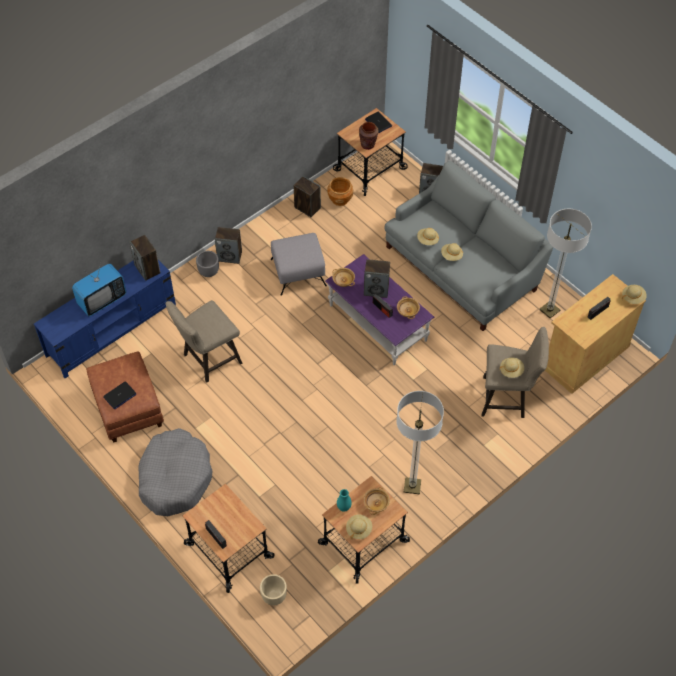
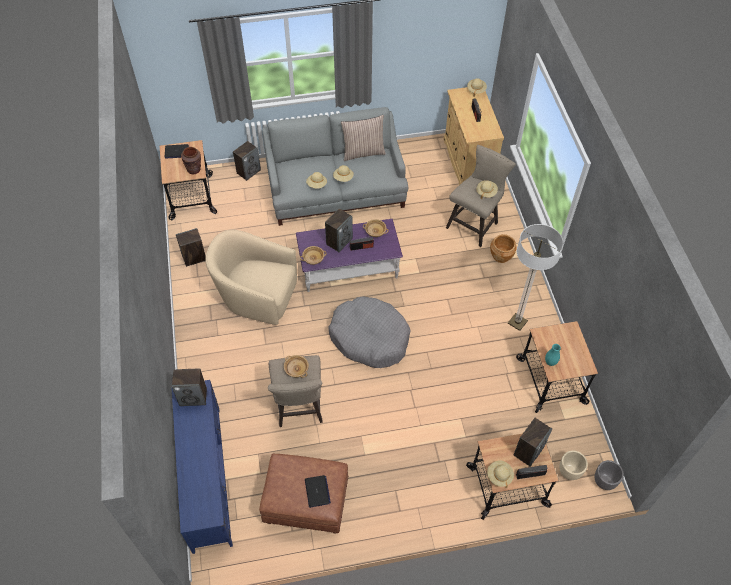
camera: 60 degrees left, 0 degrees up
(102, 300) = (200, 454): television -> none
(175, 478) = (407, 496): grey dog bed -> grey dog bed (369, 338)
(209, 272) = (203, 363): grey planter -> grey planter (604, 481)
(230, 256) = (198, 339): speaker -> speaker (528, 450)
(299, 272) = (257, 296): grey ottoman -> beige armchair
(340, 199) = (204, 231): brown planter -> brown planter (501, 256)
(359, 529) = (576, 362): beige hat -> beige hat (499, 476)
(376, 503) = (558, 338): beige bowl -> beige bowl (296, 369)
(495, 255) = (363, 152): none -> pillow
(549, 310) = (413, 160): floor lamp -> none

